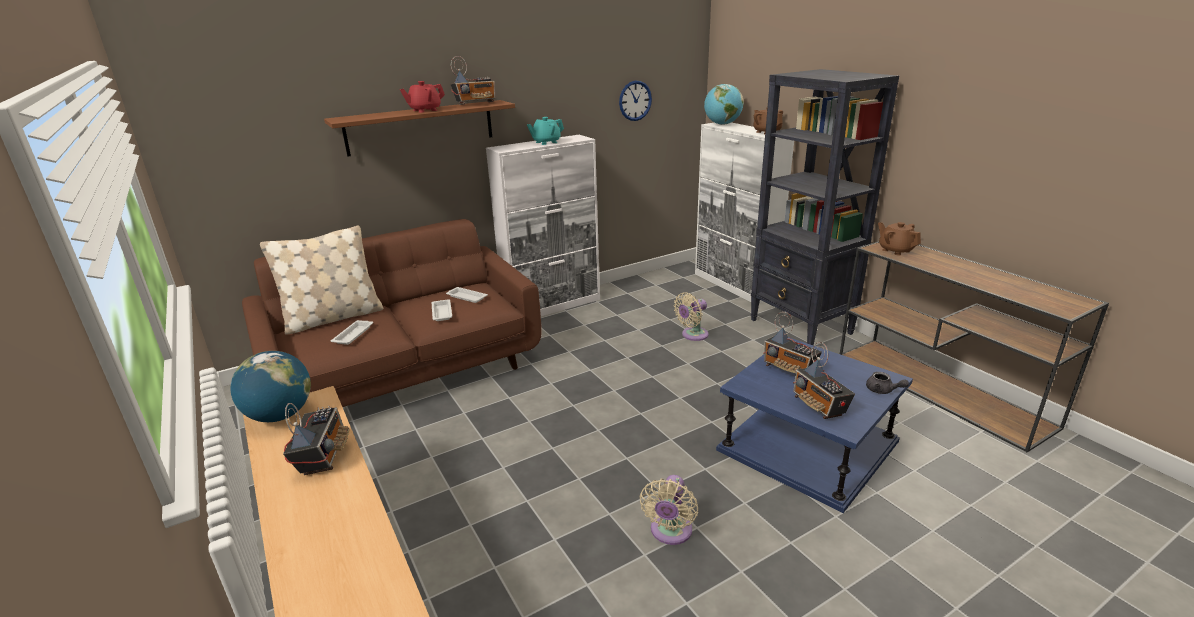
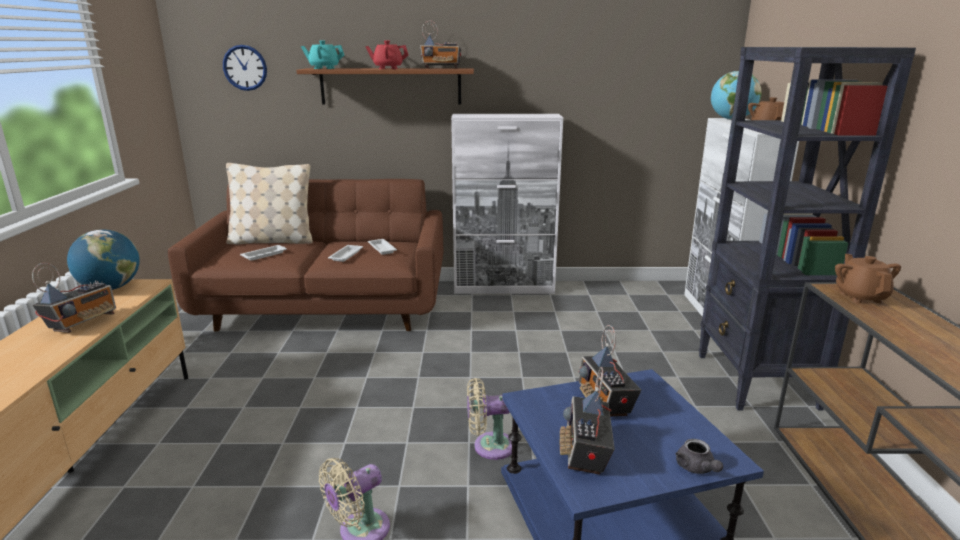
camera: 30 degrees right, 5 degrees down
(546, 142) = (511, 115): turquoise teapot -> turquoise teapot (324, 68)
(635, 100) = (634, 85): wall clock -> wall clock (245, 68)
(692, 335) = (611, 351): beige fan -> beige fan (489, 446)

